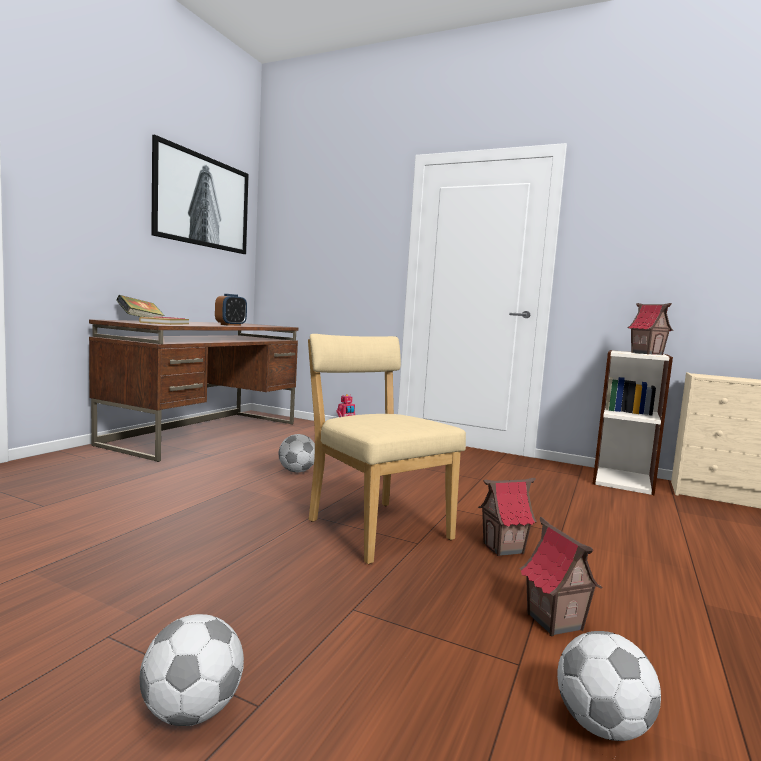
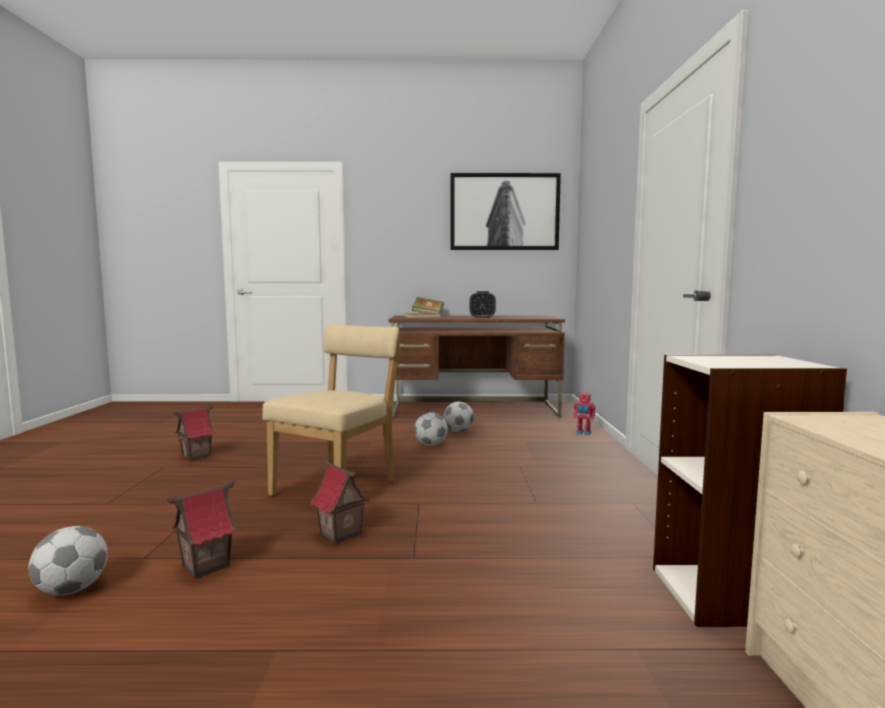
camera: 65 degrees right, 0 degrees up
(191, 712) = (103, 494): football -> football (458, 431)
(647, 353) = (748, 362): toy house -> toy house (196, 456)

